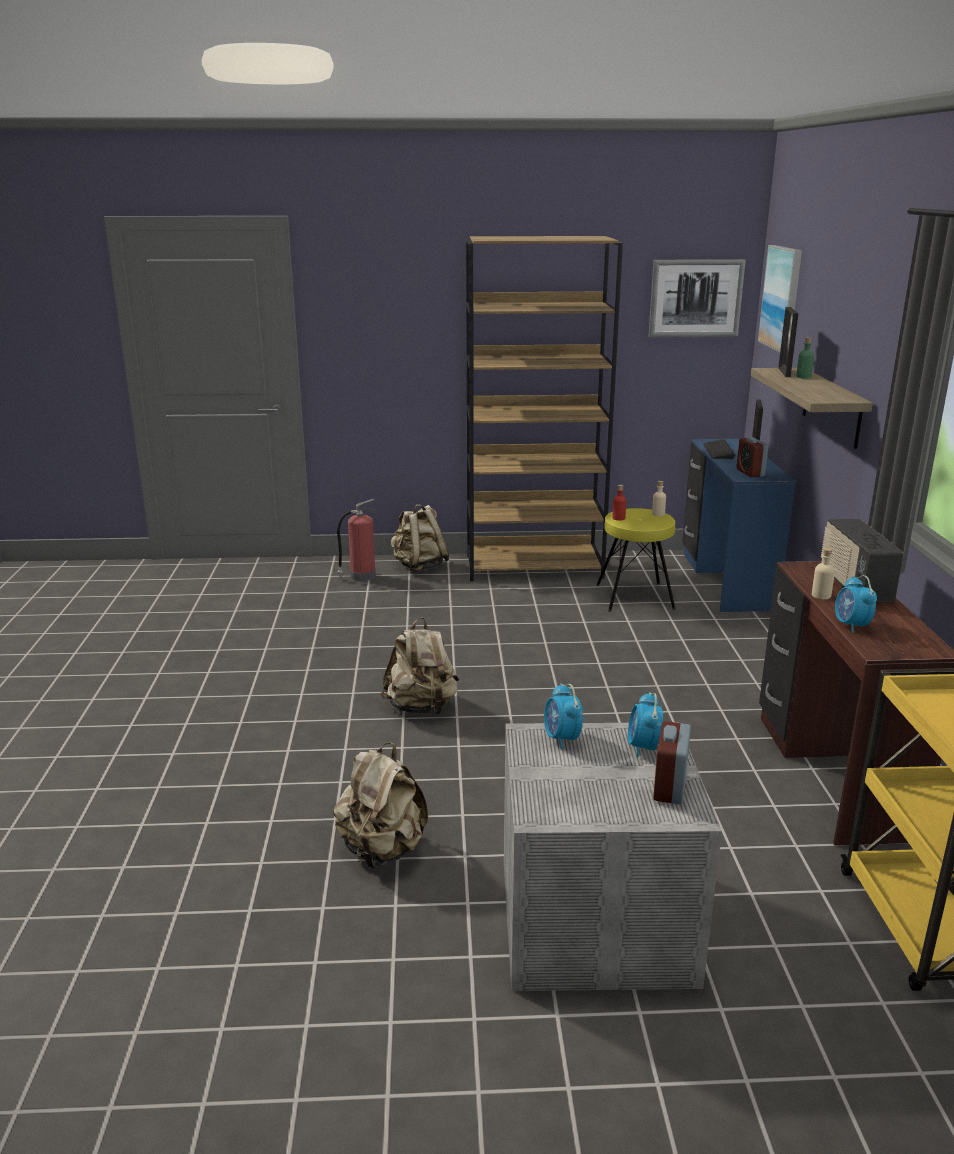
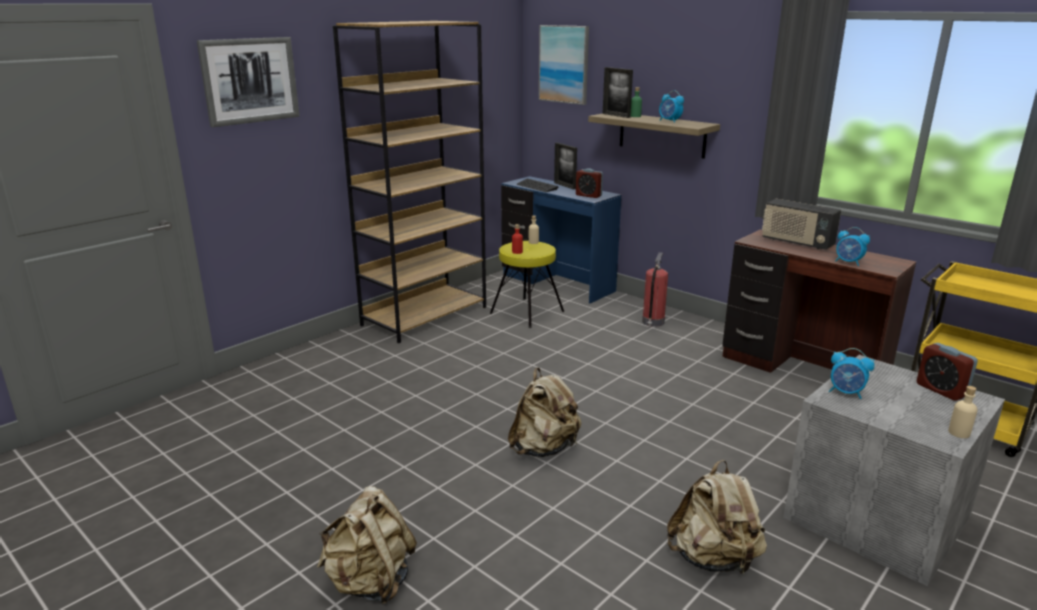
camera: 45 degrees left, 0 degrees up
(361, 576) = (301, 373): fire extinguisher -> fire extinguisher (653, 322)
(419, 567) = (337, 347): beige backpack -> beige backpack (370, 582)
(643, 748) = (883, 376): alarm clock -> alarm clock (669, 121)
(695, 298) = (489, 70): picture -> picture (250, 80)
(821, 595) = (798, 252): beige bottle -> beige bottle (959, 433)

